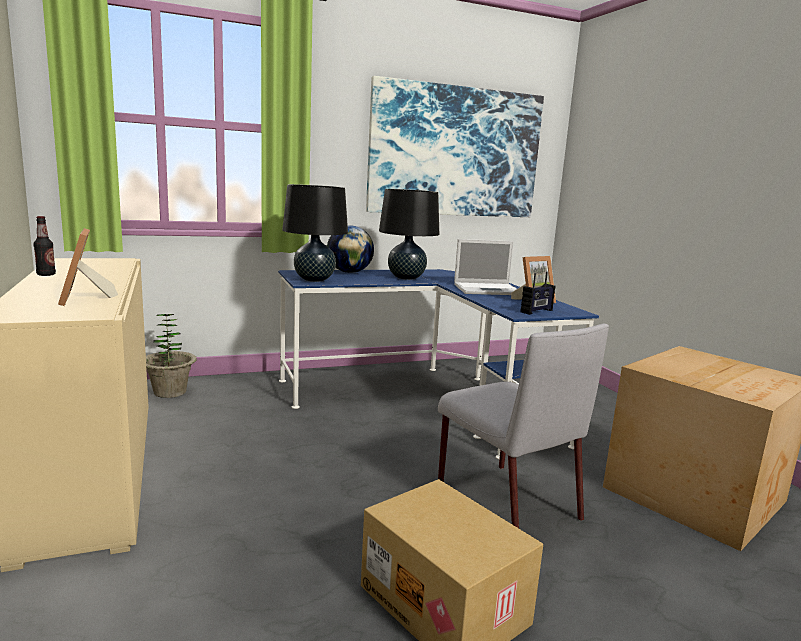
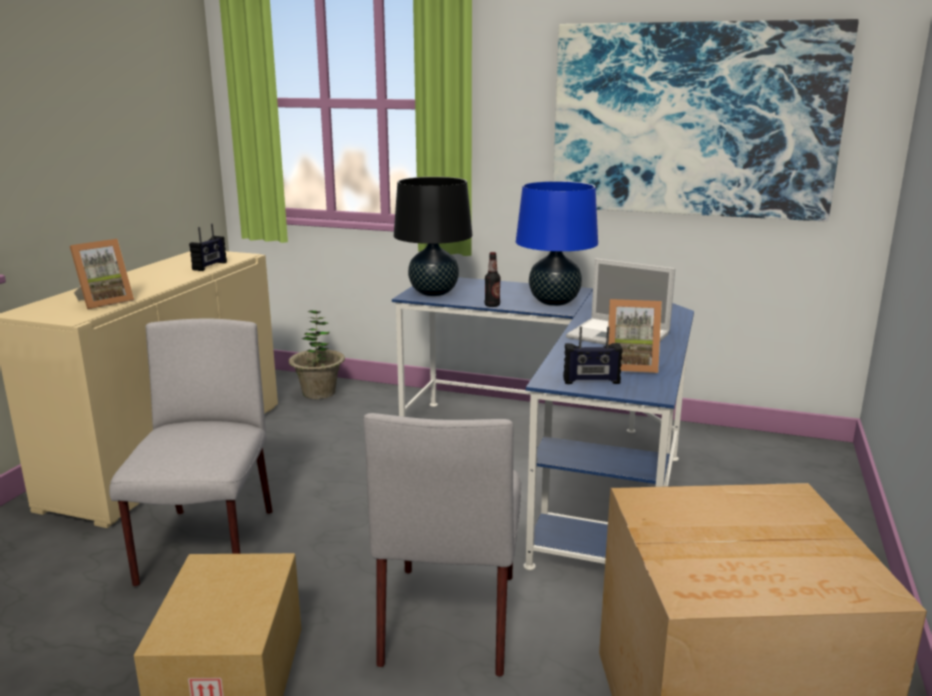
camera: 40 degrees right, 5 degrees up
(46, 274) = (146, 270): bottle -> bottle (492, 305)
(85, 299) = (104, 302): picture frame -> picture frame turned 150 degrees counterclockwise
(113, 268) = (210, 266): none -> radio
(263, 528) = (207, 548): none -> grey chair
(349, 272) = (502, 286): globe -> none
(406, 277) = (554, 302): black table lamp -> blue table lamp

